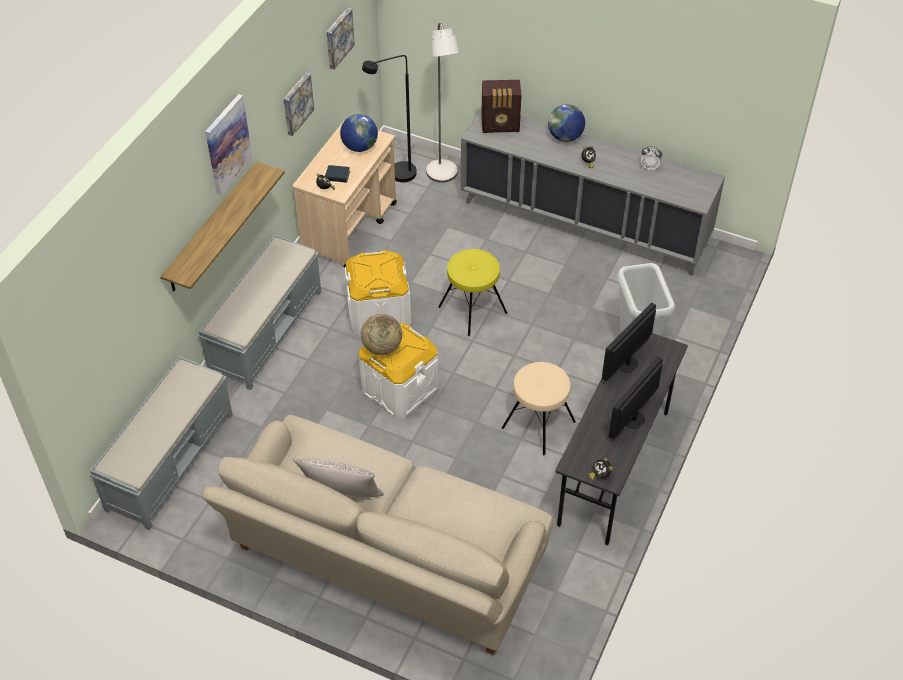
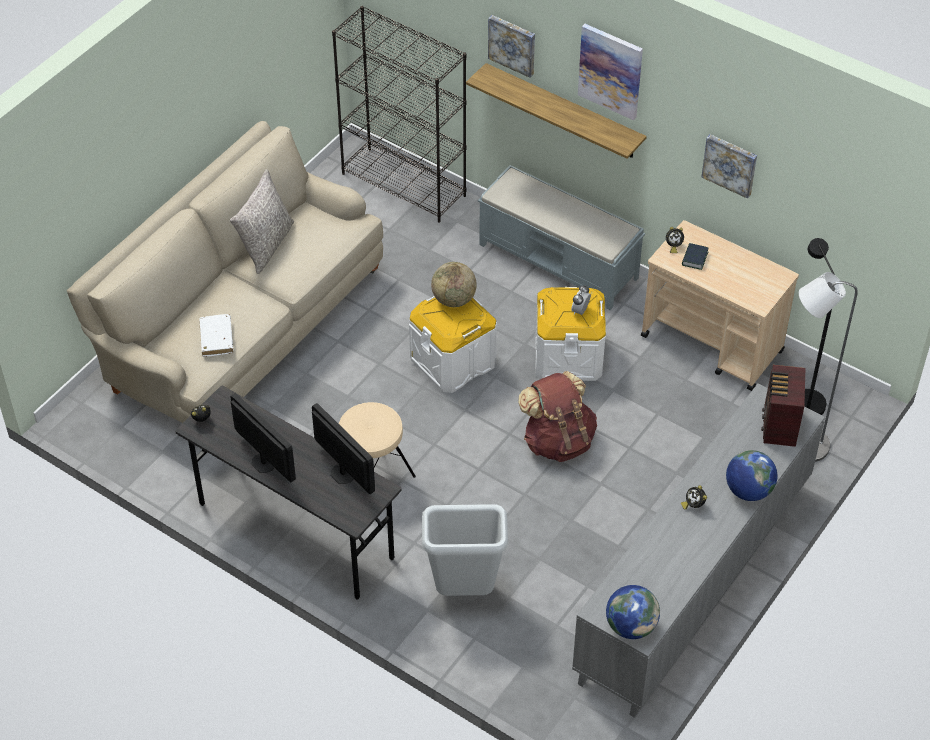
camera: 100 degrees right, 0 degrees up
(171, 460) = (404, 184): grey bench -> black bookcase
(338, 37) = (829, 191): picture -> picture (512, 44)
(359, 147) = (745, 283): globe -> globe (631, 626)
(472, 310) = (558, 440): yellow stool -> brown backpack
(477, 508) = (216, 339): none -> white book
(649, 167) = (676, 571): alarm clock -> alarm clock (580, 311)

